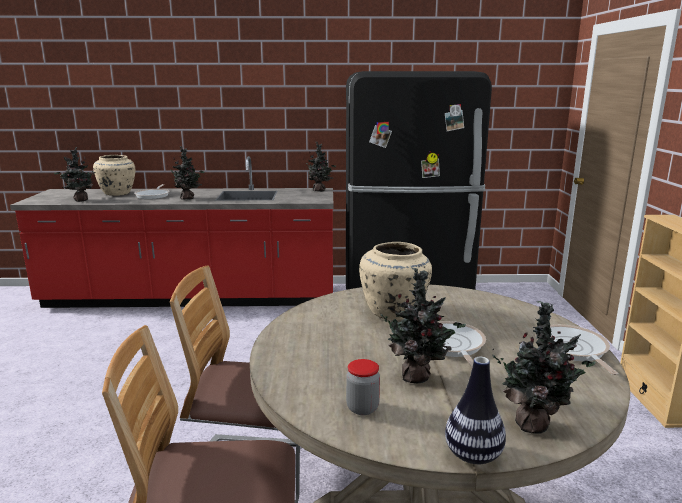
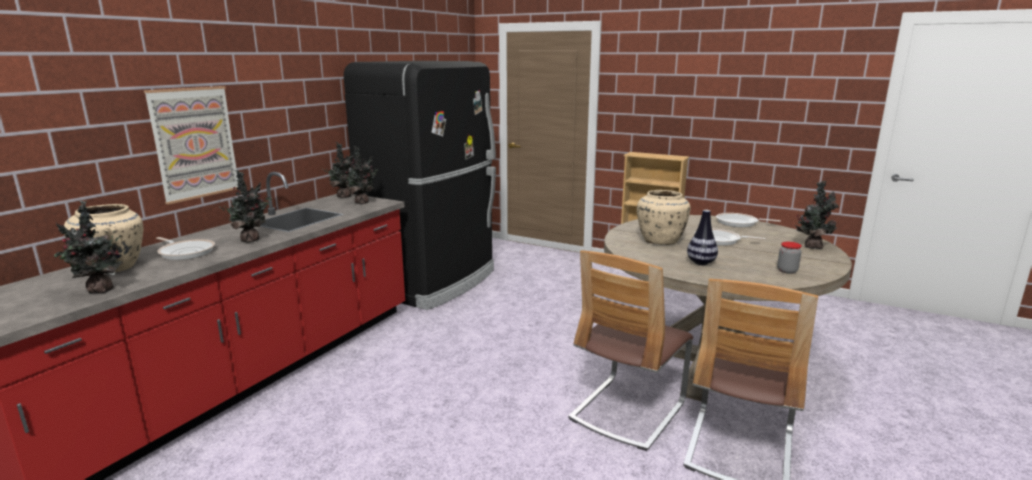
camera: 60 degrees left, 0 degrees up
(201, 127) = (194, 143): none -> picture
(418, 377) = (755, 254): potted plant -> potted plant (362, 202)
(473, 456) = (838, 261): vase -> vase (701, 263)

